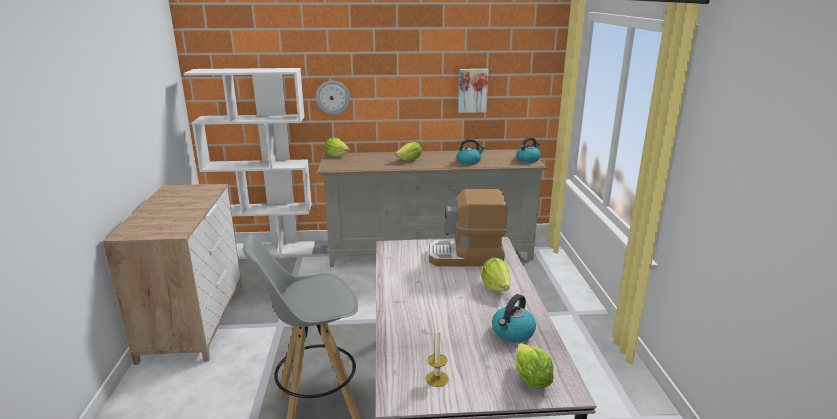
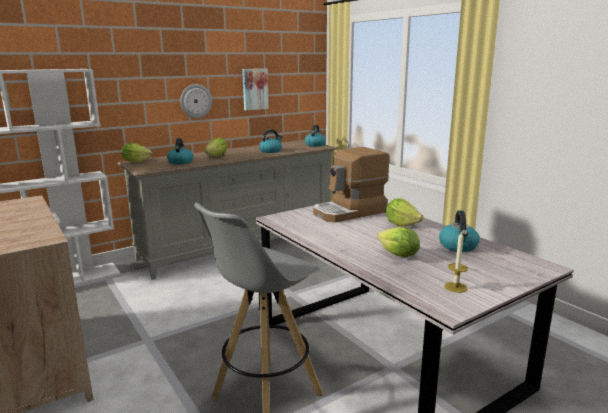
camera: 30 degrees left, 5 degrees down
(333, 97) = (123, 101): wall clock -> wall clock (195, 101)
(369, 163) = (180, 162): none -> kettle
(531, 380) = (515, 268): lettuce -> lettuce (398, 255)

